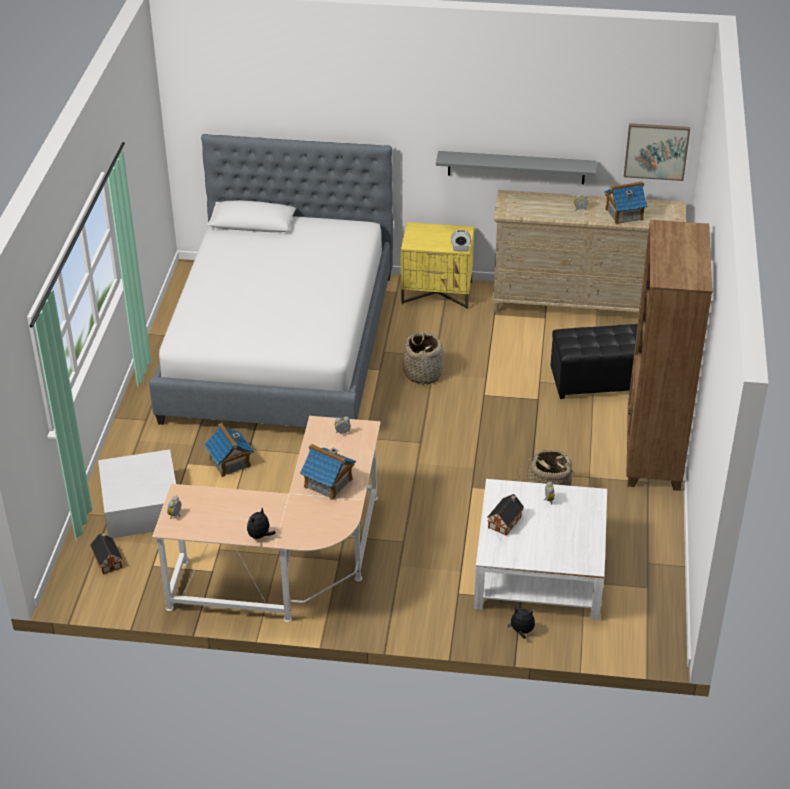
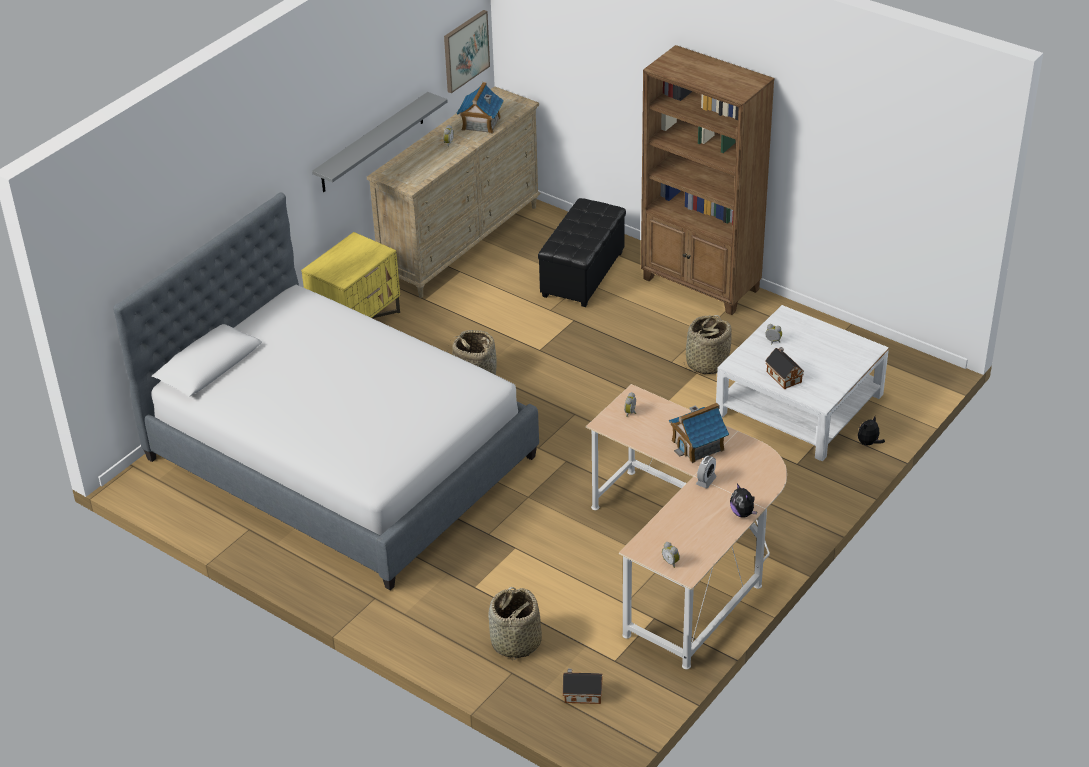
camera: 60 degrees left, 0 degrees up
(141, 506) = (515, 642): white storage box -> basket
(230, 462) = (499, 554): toy house -> none
(460, 249) = (382, 252): alarm clock -> alarm clock (706, 481)

